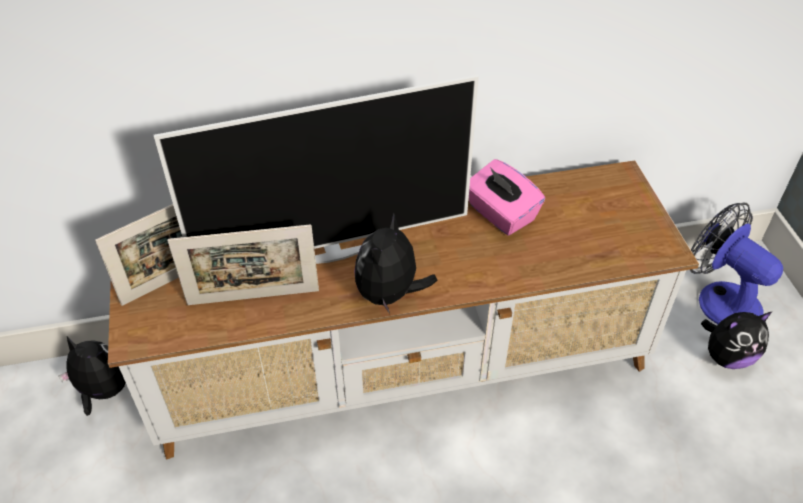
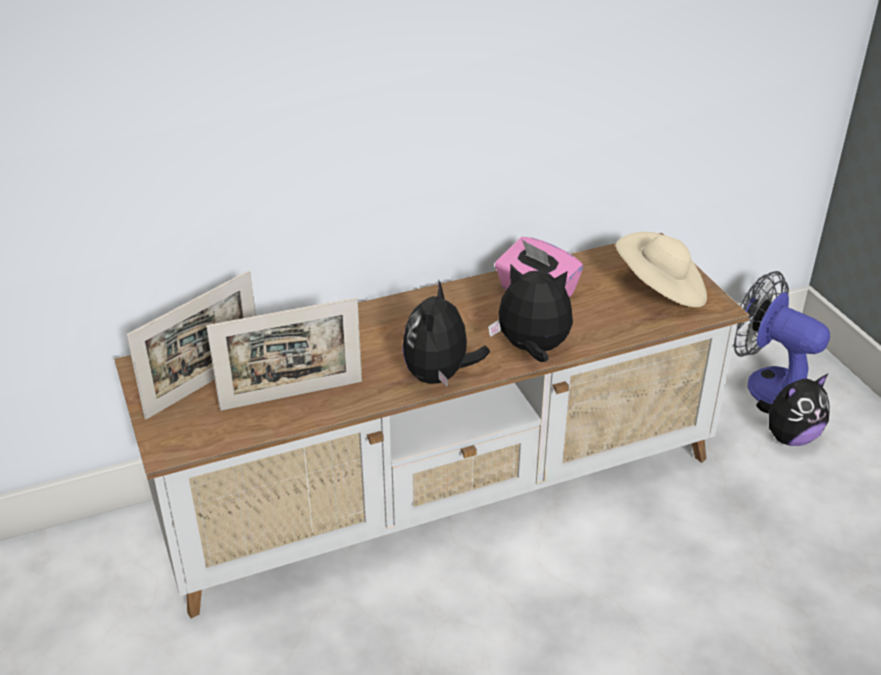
camera: 10 degrees left, 10 degrees down
(102, 392) = (96, 560): plush toy -> plush toy (532, 350)
(333, 251) = (366, 344): television -> none
(619, 225) = (661, 290): none -> beige hat

